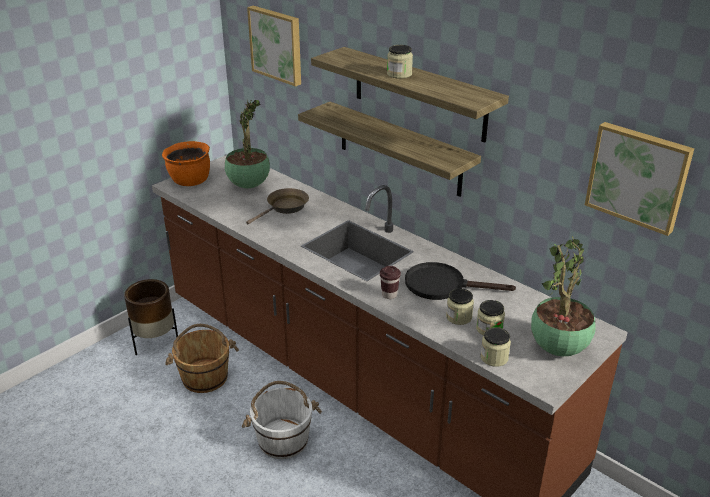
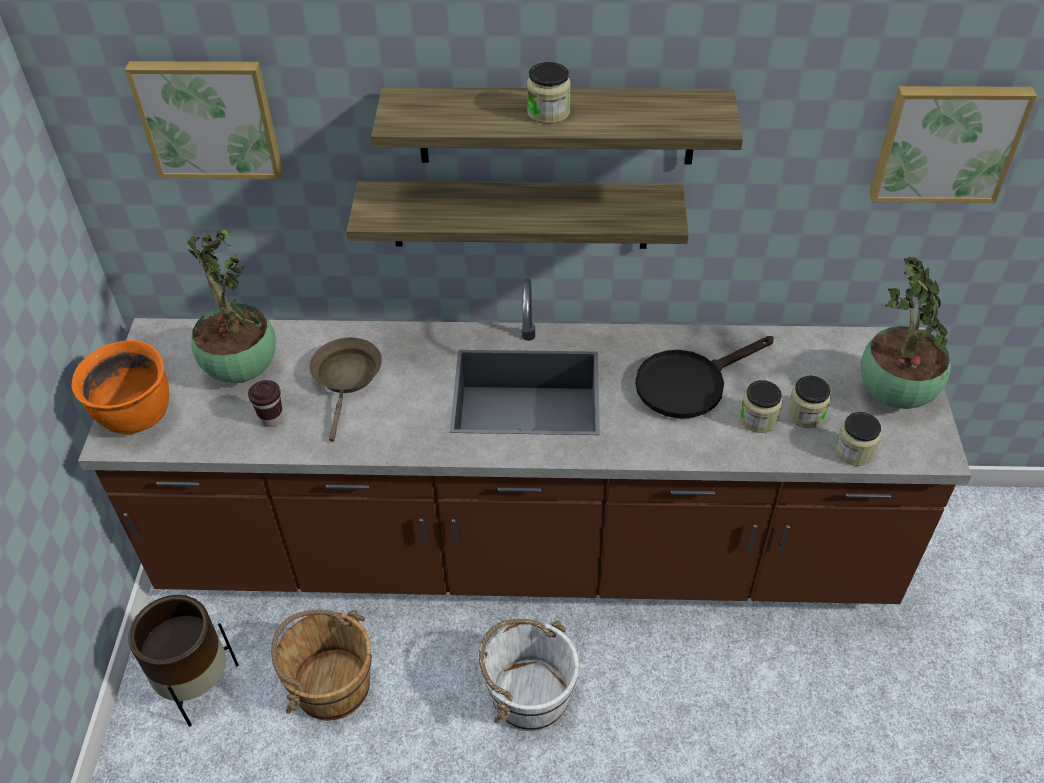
camera: 40 degrees left, 15 degrees up
(389, 295) = (649, 438): brown cup -> brown cup (271, 419)

